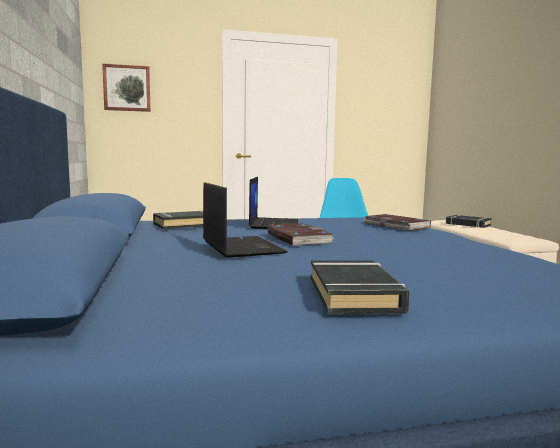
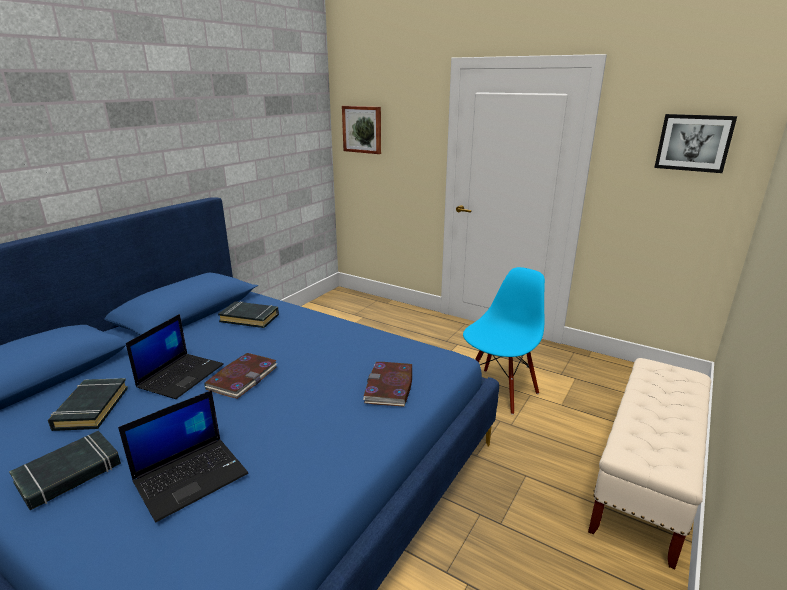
camera: 45 degrees right, 15 degrees up
(273, 224) = (303, 340): laptop -> laptop (191, 476)
(392, 96) = (693, 143): none -> picture
(467, 224) = (668, 390): black book -> black book (91, 408)

